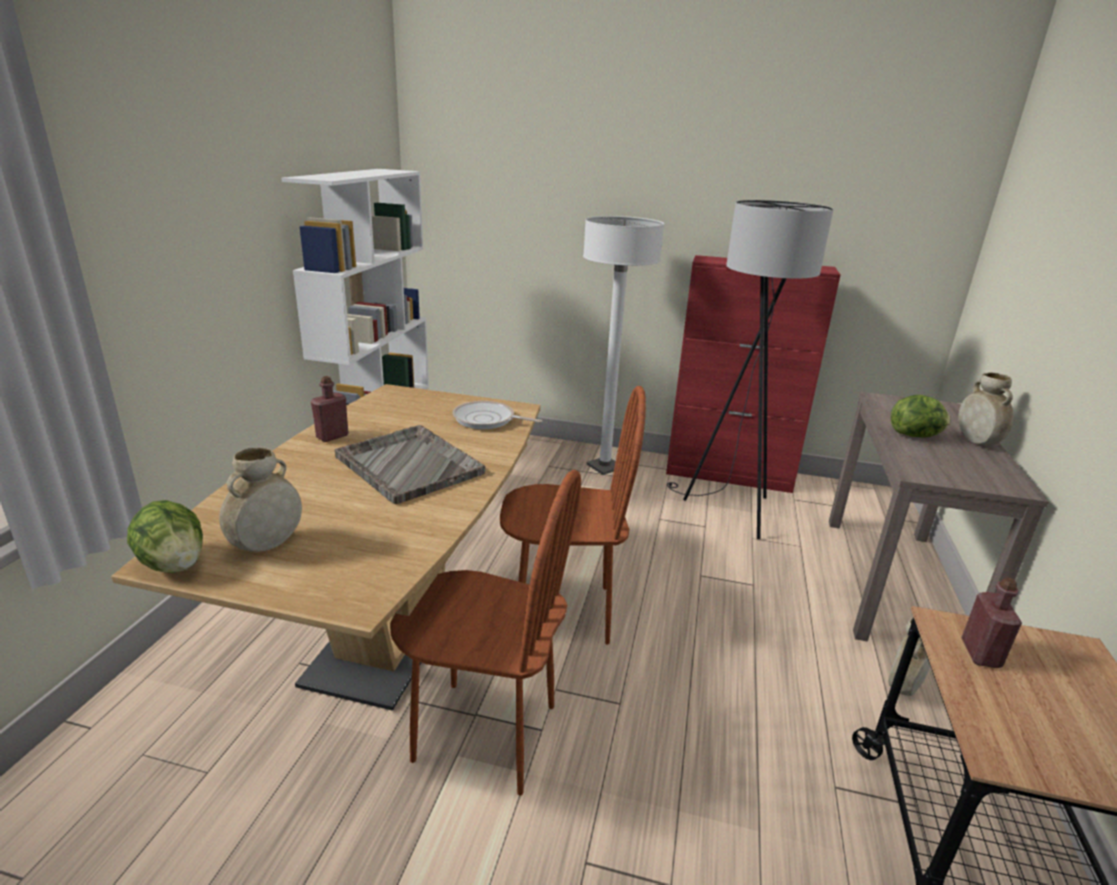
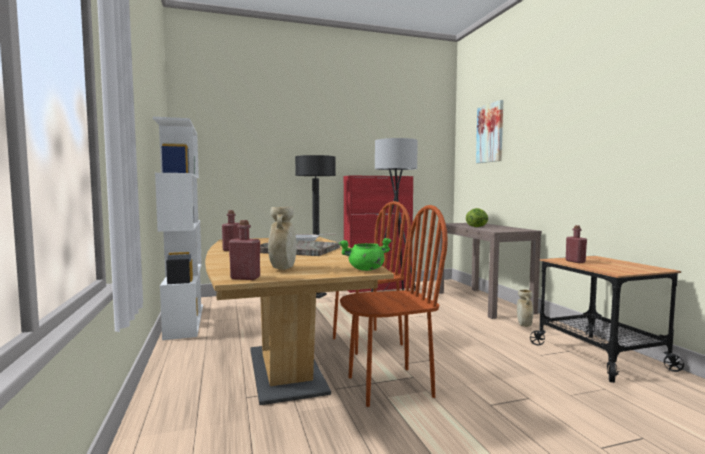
camera: 30 degrees left, 20 degrees down
(174, 564) = (245, 278): lettuce -> red bottle
(359, 595) = (365, 269): none -> green cooking pot
(604, 467) = (316, 296): white floor lamp -> black floor lamp
(977, 442) = (498, 226): beige vase -> none
(1056, 198) = (490, 133): none -> picture

